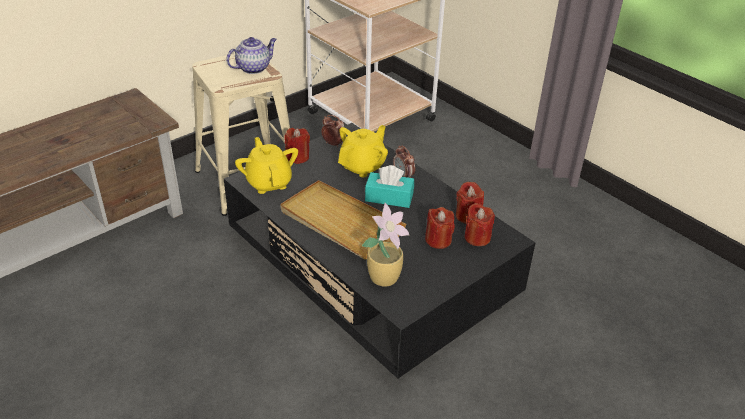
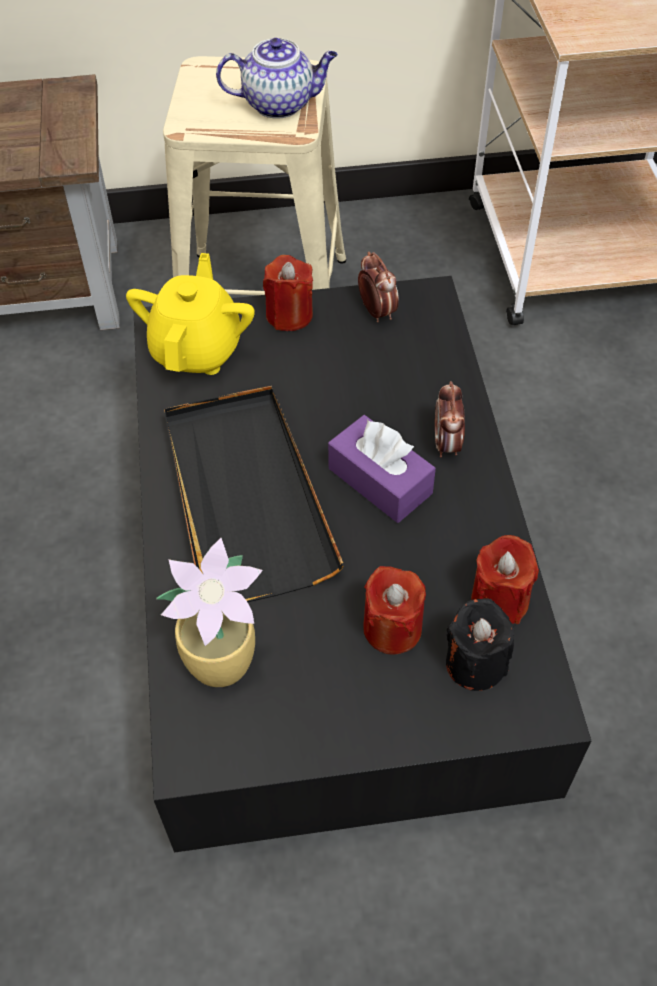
camera: 35 degrees right, 15 degrees up
(340, 223) = (245, 496): beige tray -> black tray
(362, 166) = (389, 386): yellow teapot -> none
(389, 197) = (380, 481): turquoise tissue box -> purple tissue box
(477, 237) = (475, 663): red candle -> black candle

